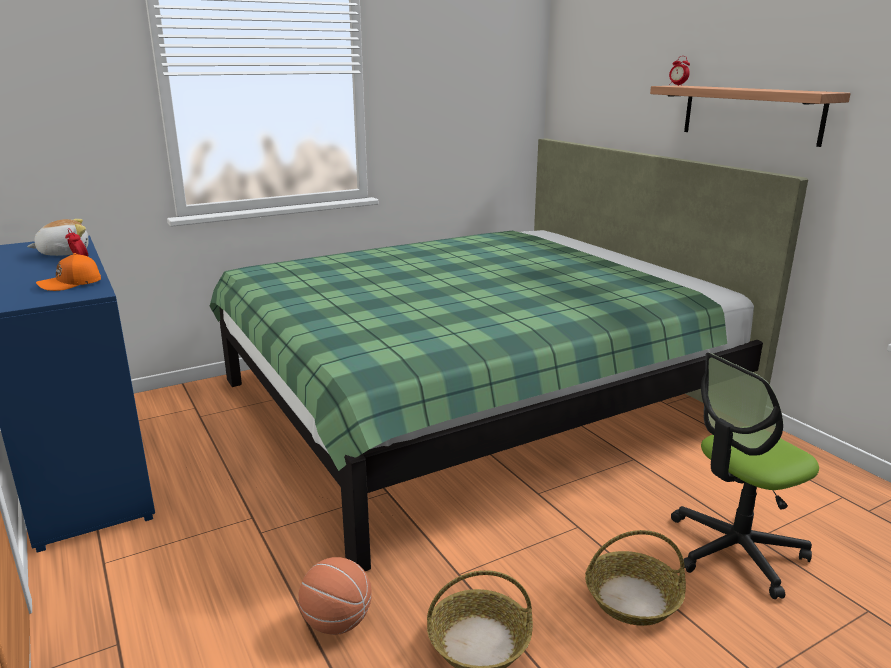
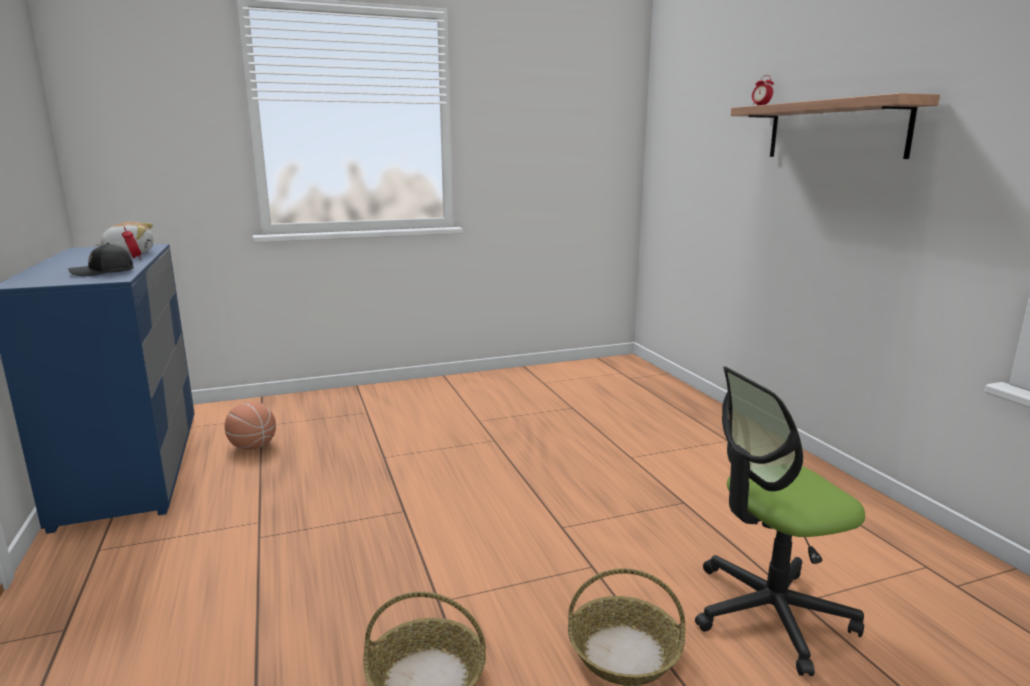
camera: 10 degrees right, 5 degrees down
(71, 284) = (103, 272): orange cap -> black cap
(336, 622) = (286, 636): basketball -> basketball (253, 447)
(473, 401) = (532, 432): green bed -> none

